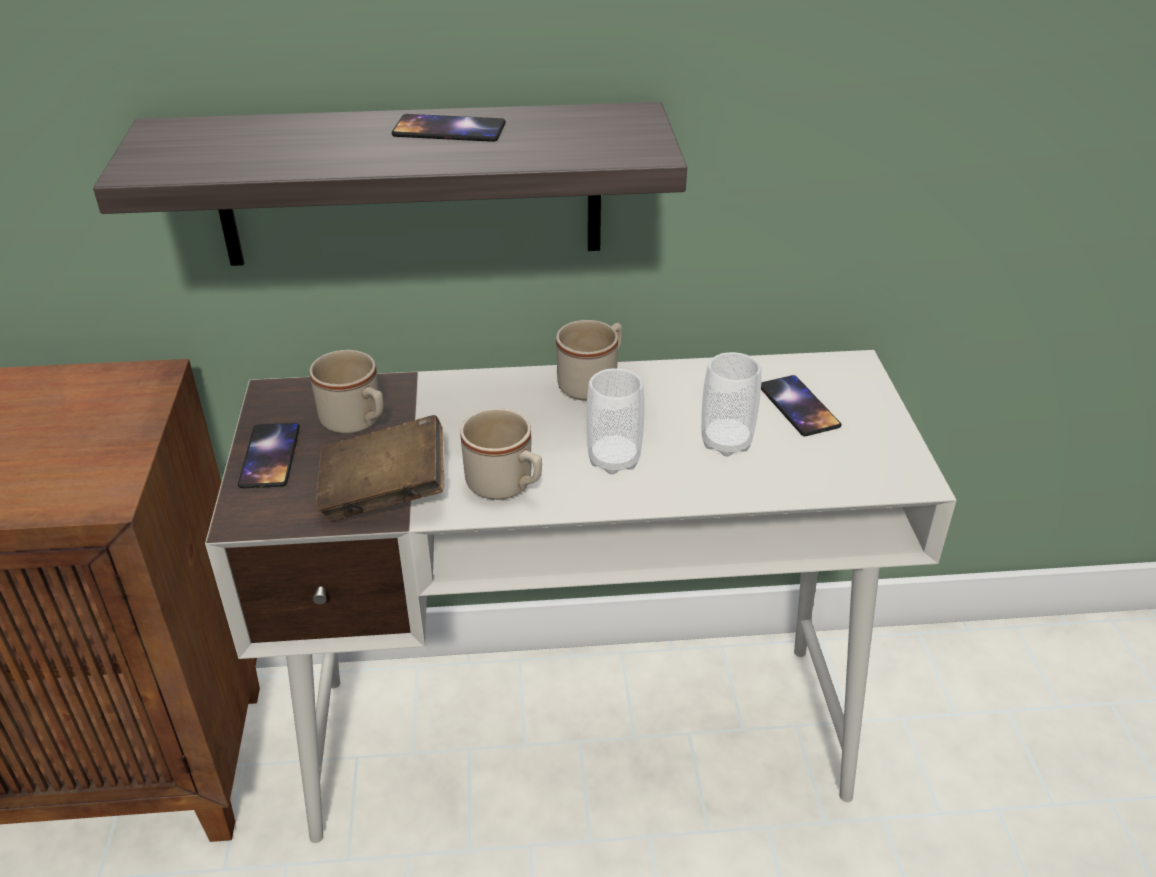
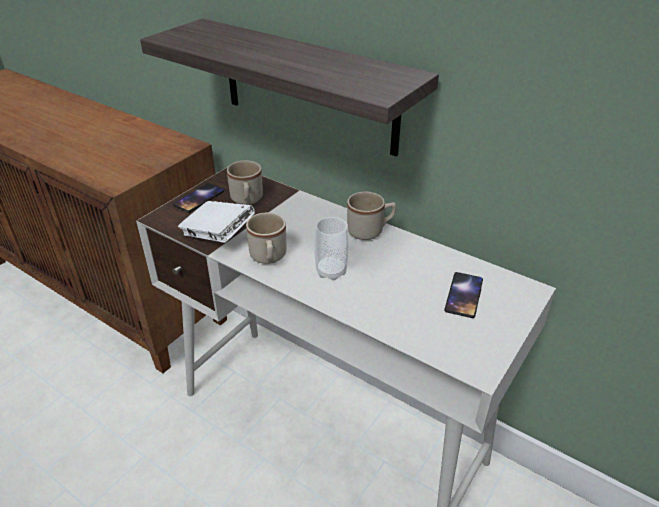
camera: 40 degrees right, 0 degrees up
(384, 494) = (218, 235): brown book -> white book
(449, 130) = (307, 56): phone -> none
(726, 442) = (398, 292): cup -> none

